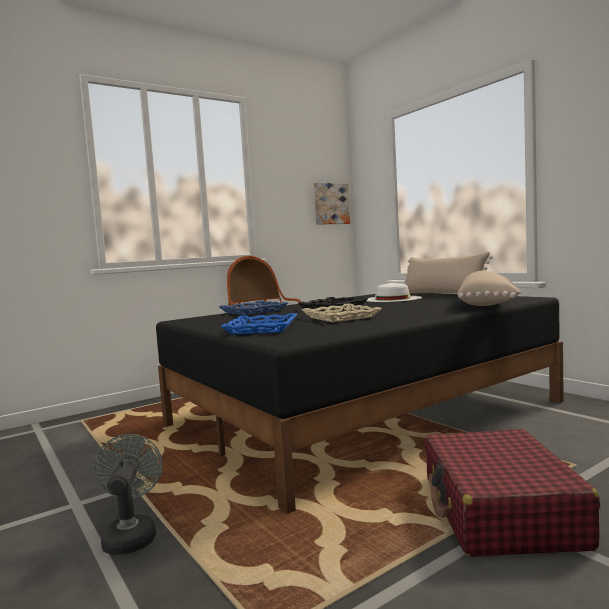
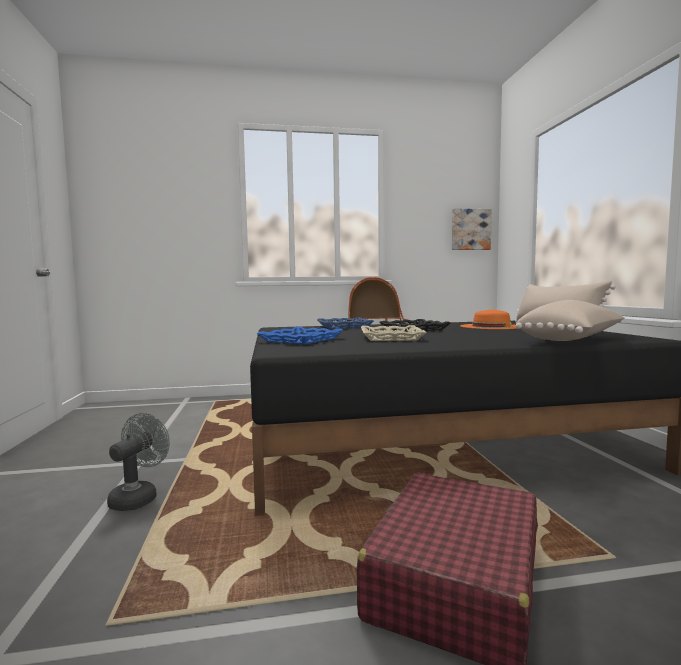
camera: 25 degrees right, 0 degrees up
(392, 299) = (491, 326): white hat -> orange hat

